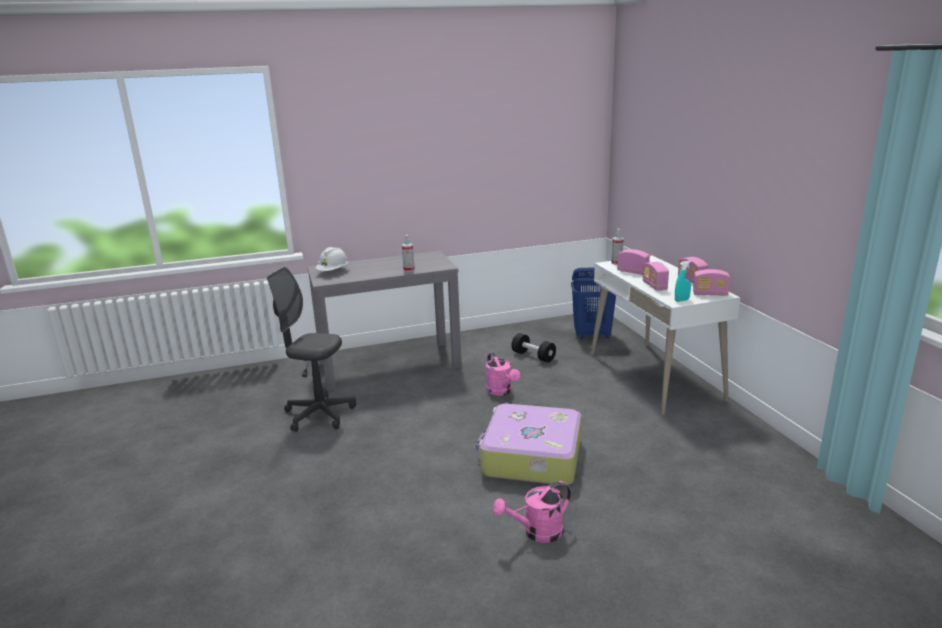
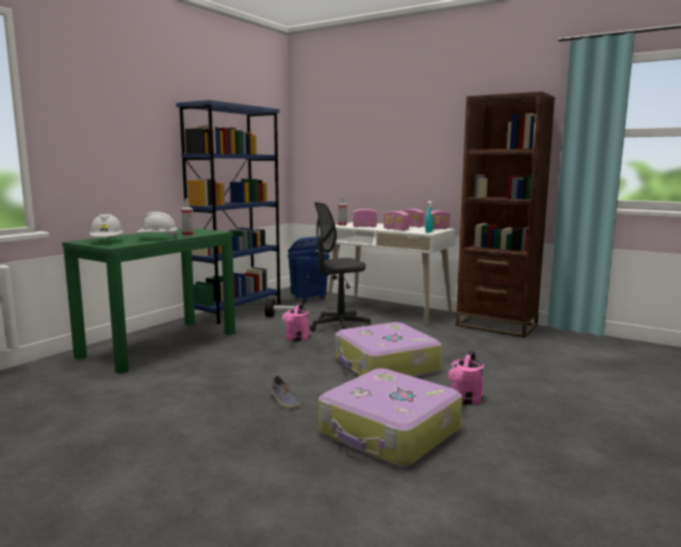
camera: 40 degrees left, 10 degrees down
(319, 414) = (144, 391): grey office chair -> grey office chair (339, 327)
(375, 272) = (157, 238): none -> white hard hat
(390, 364) = (160, 344): grey console table -> green console table
(391, 465) = (283, 401): none -> shoe
(418, 537) = (389, 432): none -> suitcase
(502, 391) = (296, 339): pink watering can -> pink watering can turned 75 degrees clockwise
(503, 335) = (237, 310): none -> blue bookcase
(753, 442) = (496, 325): none -> brown bookcase

